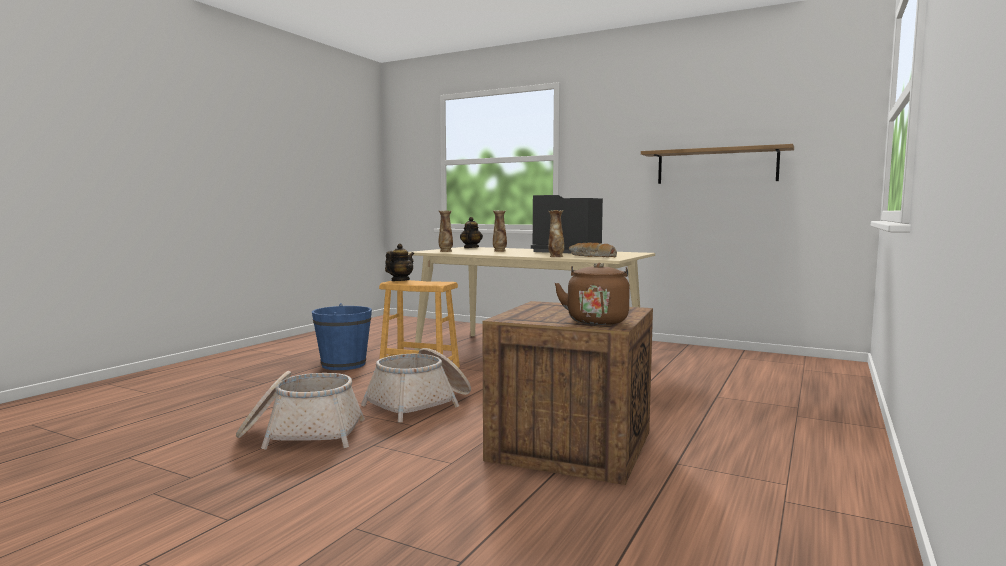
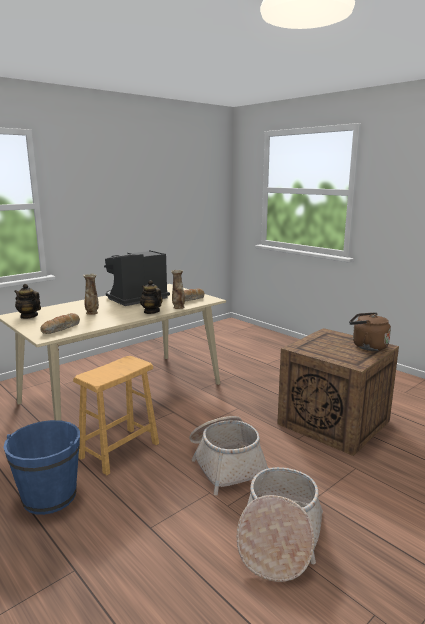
camera: 70 degrees left, 10 degrees up
(400, 280) = (92, 376): teapot -> teapot (151, 311)
(445, 251) = (61, 329): vase -> bread
(716, 166) = (160, 212): shelf -> none

